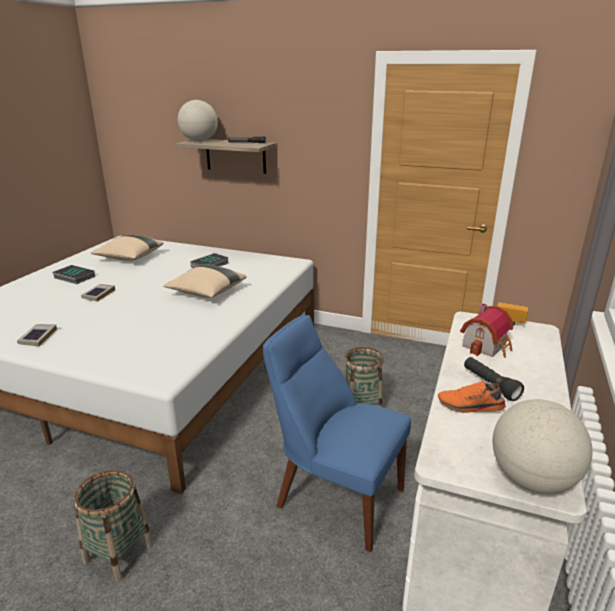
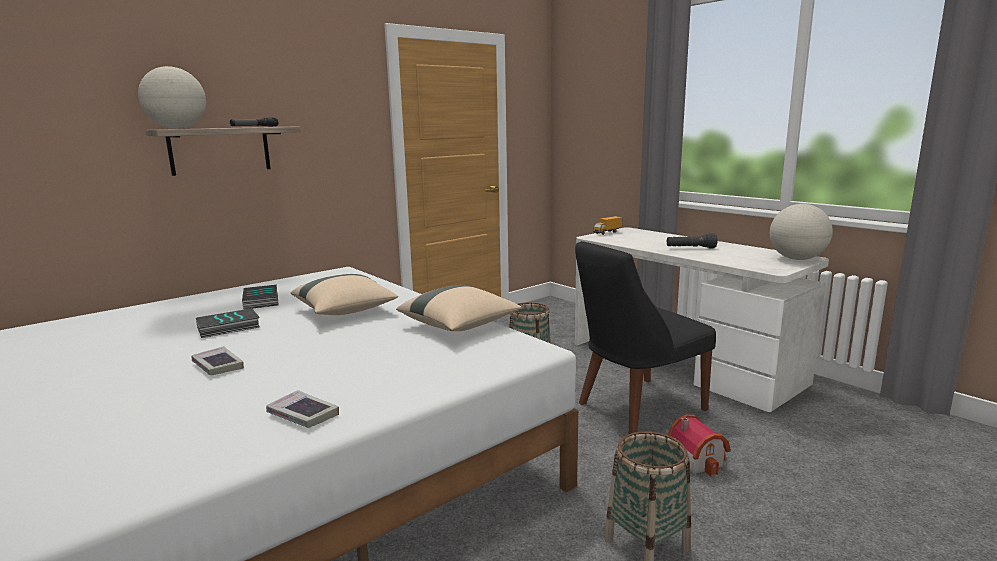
camera: 60 degrees left, 10 degrees down
(73, 277) = (91, 379): book -> book (228, 328)
(129, 258) = (108, 337): beige pillow -> beige pillow (460, 326)
(335, 496) = (636, 407): blue chair -> black chair
(470, 407) = (714, 255): orange shoe -> none
(487, 346) = (638, 240): toy house -> toy house (698, 459)

